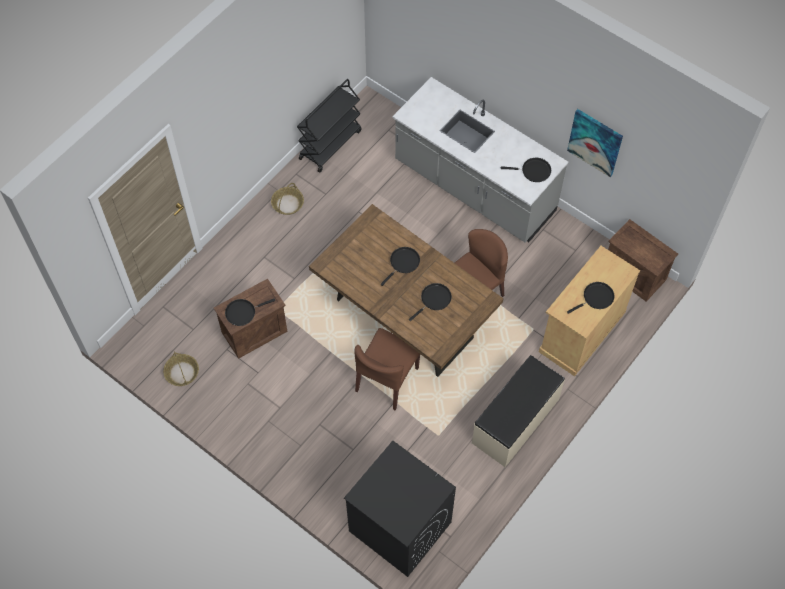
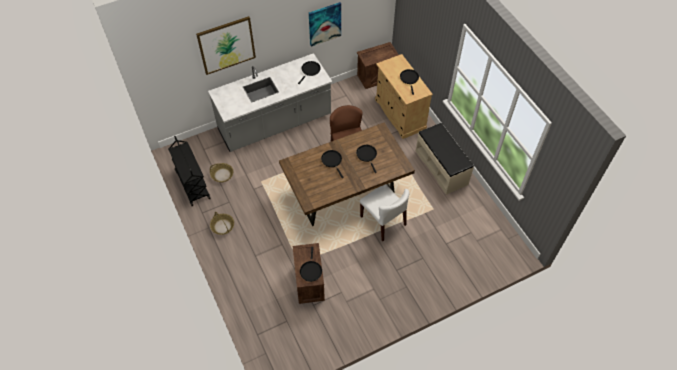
camera: 65 degrees left, 5 degrees down
(182, 373) = (317, 340): basket -> basket (222, 175)
(387, 380) = (383, 221): brown chair -> white chair
(399, 526) = (484, 253): black washing machine -> none
(468, 49) = (226, 45): none -> picture

